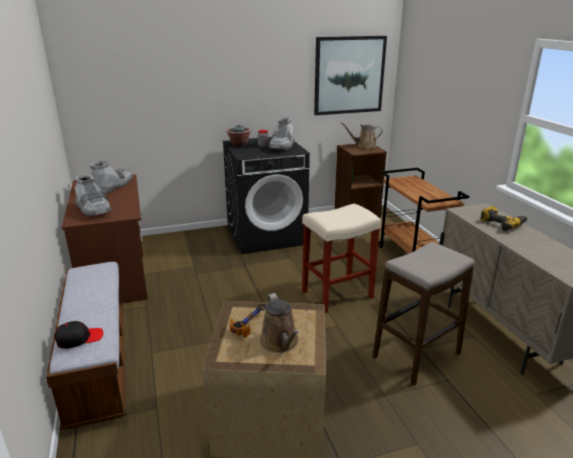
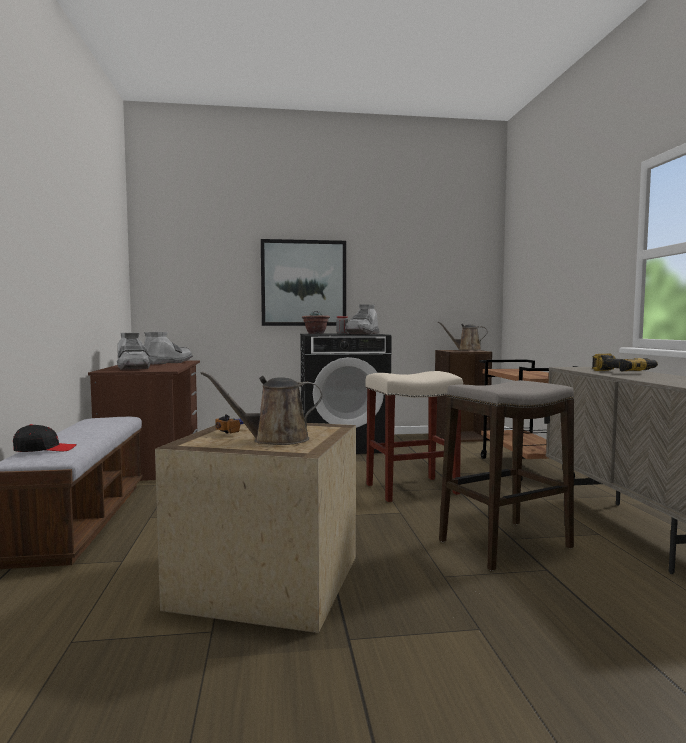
camera: 10 degrees right, 20 degrees down
(280, 343) = (275, 440): brown watering can -> brown watering can turned 90 degrees clockwise
(349, 75) = (447, 271): picture -> picture (303, 283)

